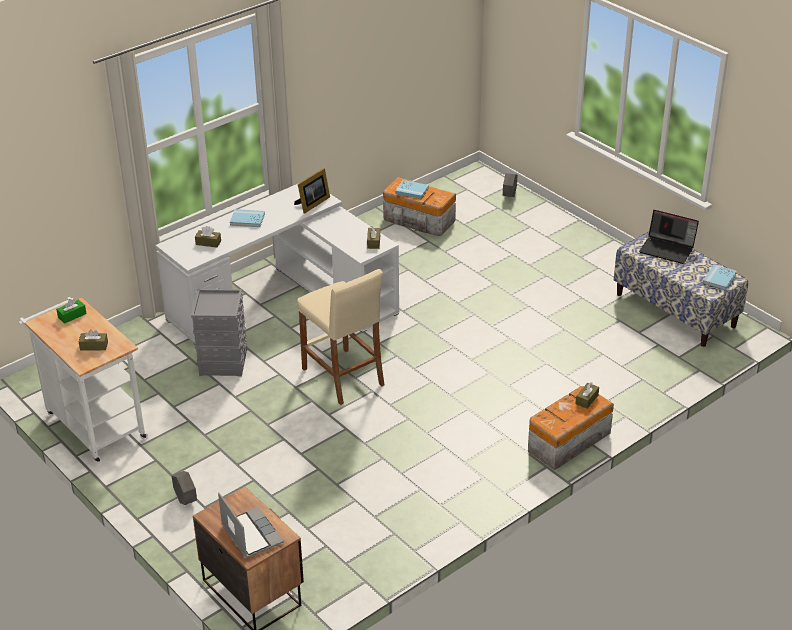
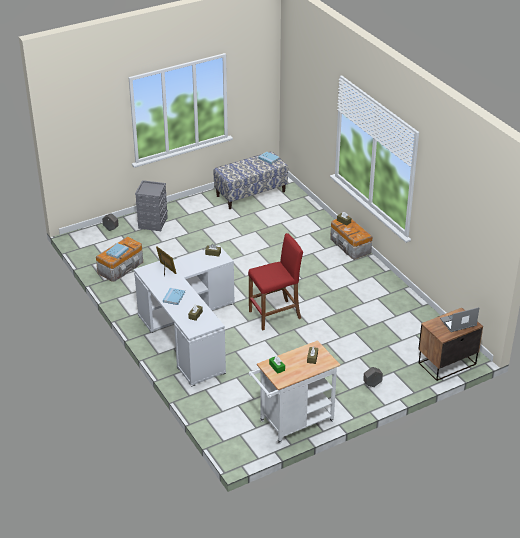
camera: 80 degrees left, 0 degrees up
(224, 362) = (246, 362): grey storage box -> grey storage box (152, 223)
(343, 377) = (275, 315): beige stool -> red stool
(668, 249) = (236, 168): laptop -> none

